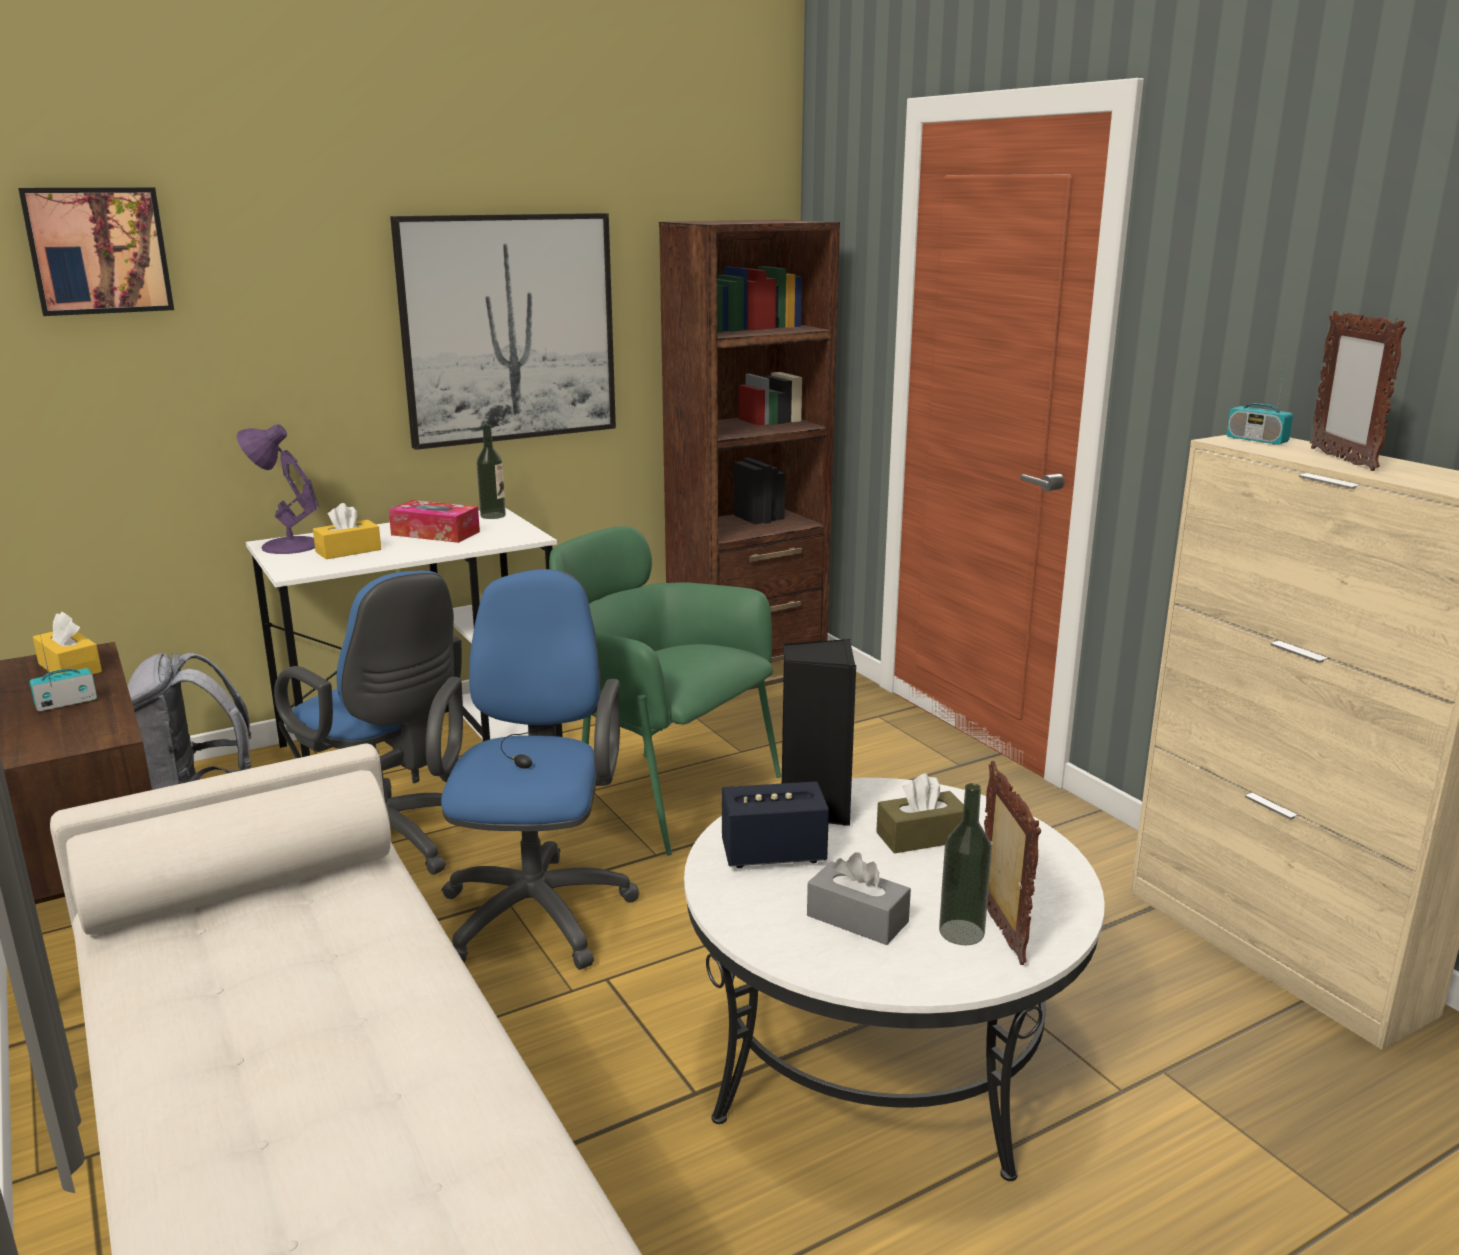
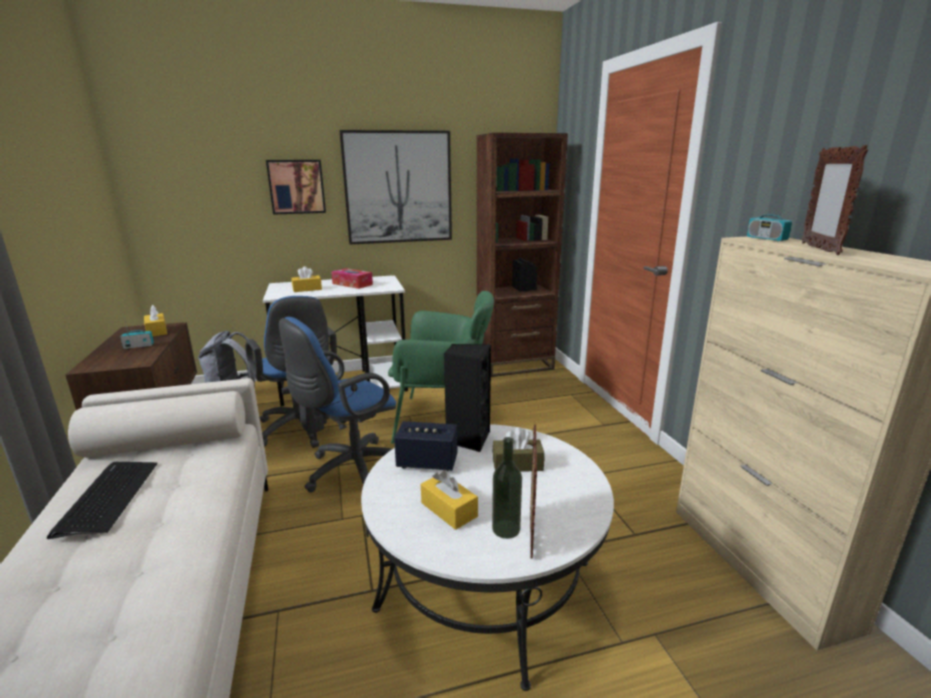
camera: 15 degrees right, 0 degrees up
(98, 250) = (202, 143): picture -> picture (297, 186)
(224, 992) = (108, 497): none -> keyboard
(287, 546) = (284, 285): purple table lamp -> none
(493, 515) = (385, 278): bottle -> none
(538, 908) = (351, 472): blue office chair -> blue office chair turned 150 degrees counterclockwise
(662, 791) = (442, 420): green armchair -> green armchair turned 135 degrees clockwise
(857, 919) = (449, 509): grey tissue box -> yellow tissue box

